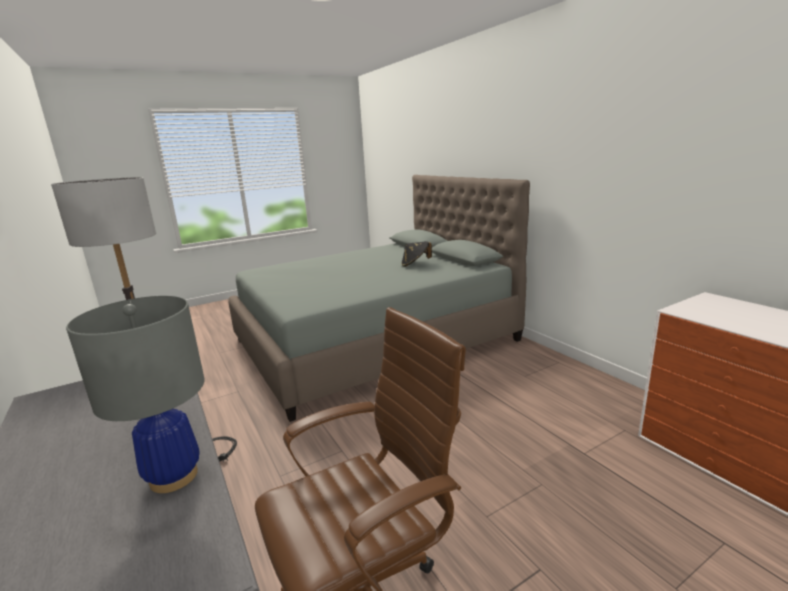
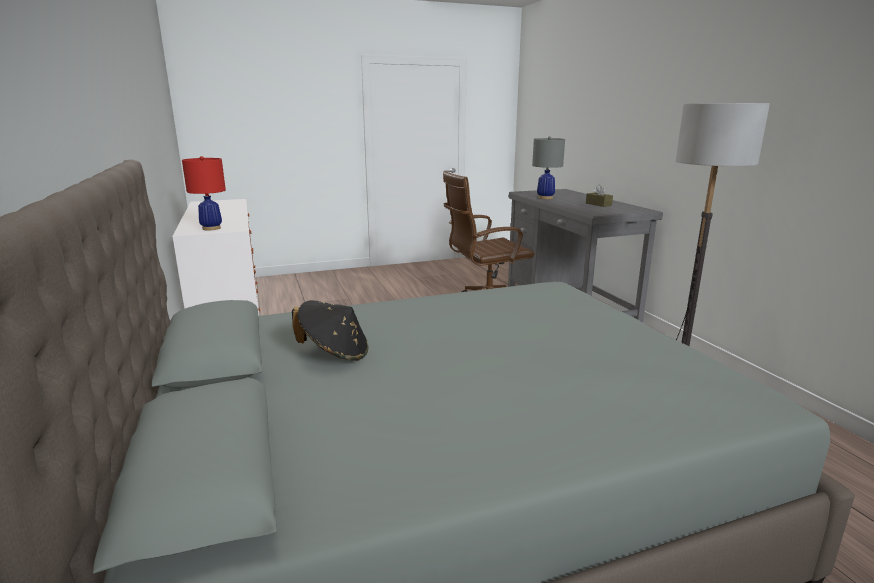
camera: 170 degrees left, 0 degrees up
(88, 426) = (598, 204): none -> brown tissue box
(712, 307) = (211, 228): none -> red table lamp

